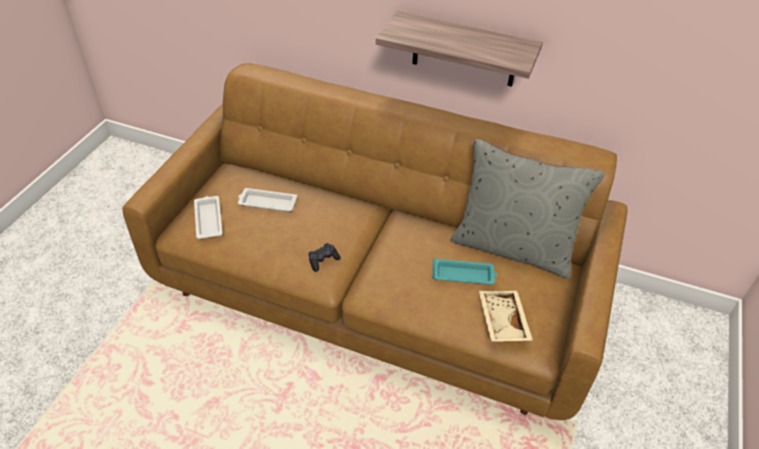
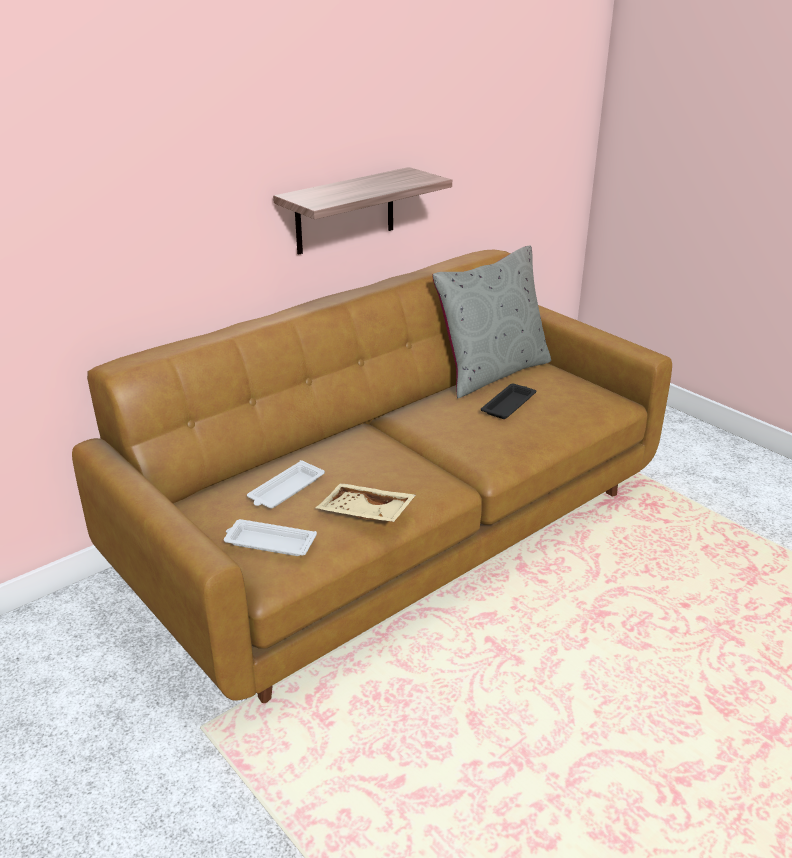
camera: 60 degrees left, 15 degrees down
(323, 260) = (420, 477): black game controller -> none
(464, 275) = (509, 405): turquoise tray -> black tray
(501, 321) = (579, 405): beige tray -> beige tray (365, 513)

